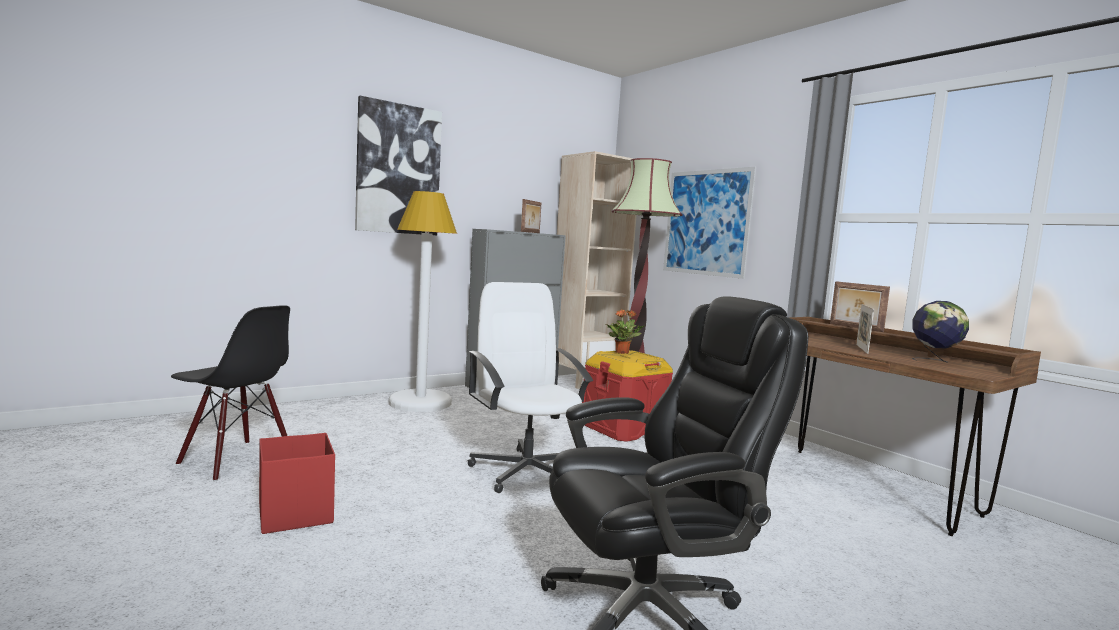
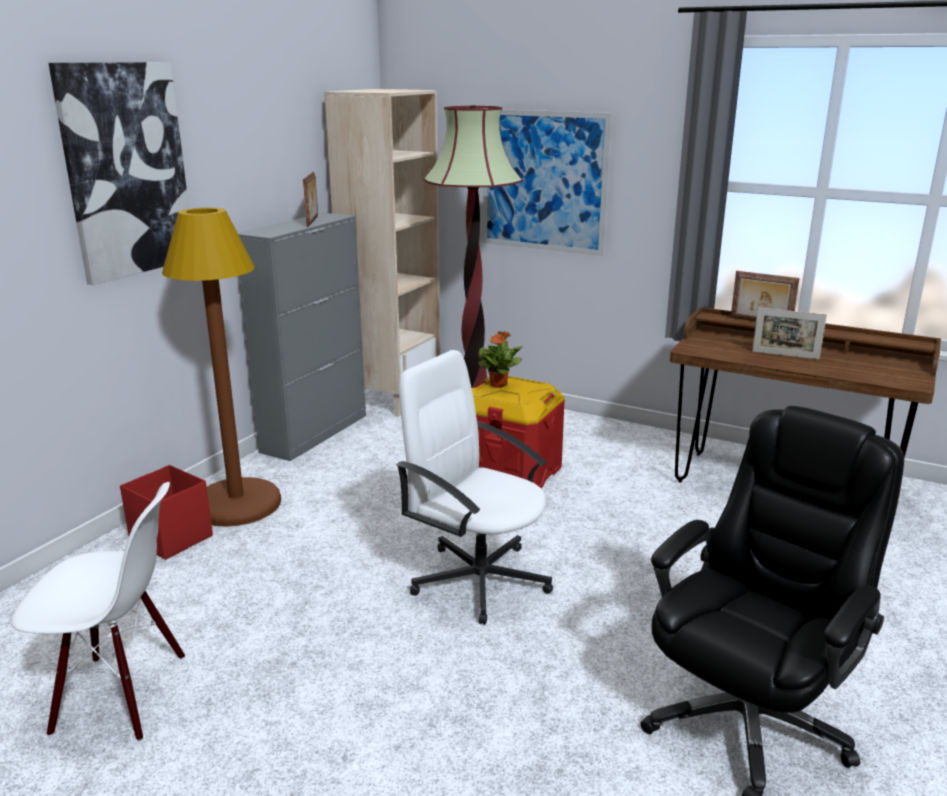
camera: 25 degrees left, 15 degrees up
(235, 460) = (120, 695): black chair -> white chair
(296, 513) = (305, 745): red storage box -> red storage box (171, 538)
(420, 402) = (237, 504): white floor lamp -> brown floor lamp
(862, 349) = (785, 355): picture frame -> picture frame turned 60 degrees counterclockwise
(934, 361) = (859, 363): globe -> none

